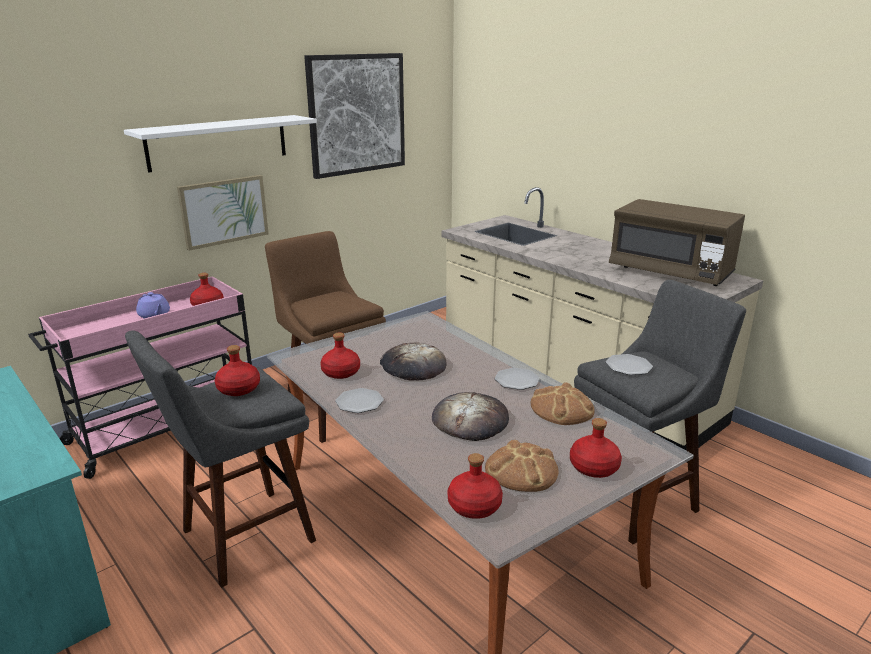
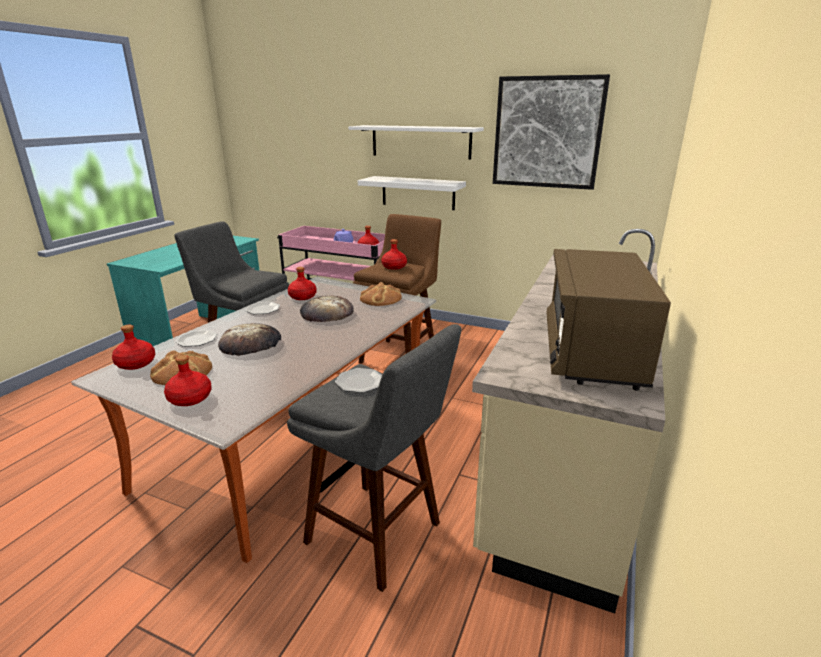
camera: 65 degrees right, 0 degrees up
(224, 211) = (418, 193): picture -> white shelf
(239, 388) = (247, 275): red bottle -> red bottle (394, 267)
(516, 380) = (327, 349): plate -> plate (197, 340)
(562, 408) = (286, 374): bread -> bread (380, 298)

